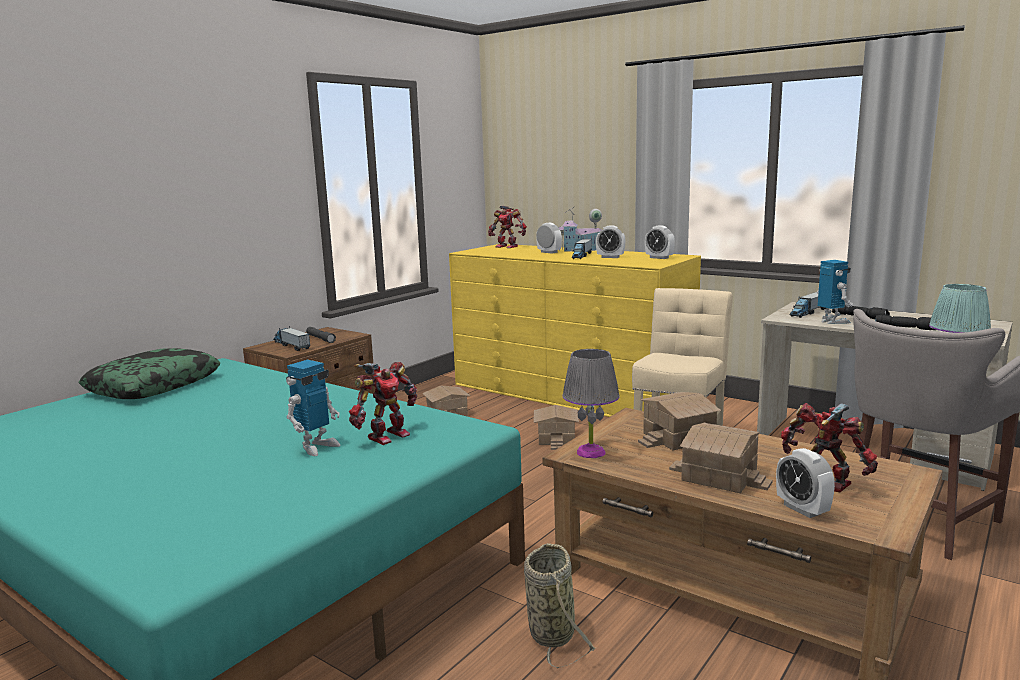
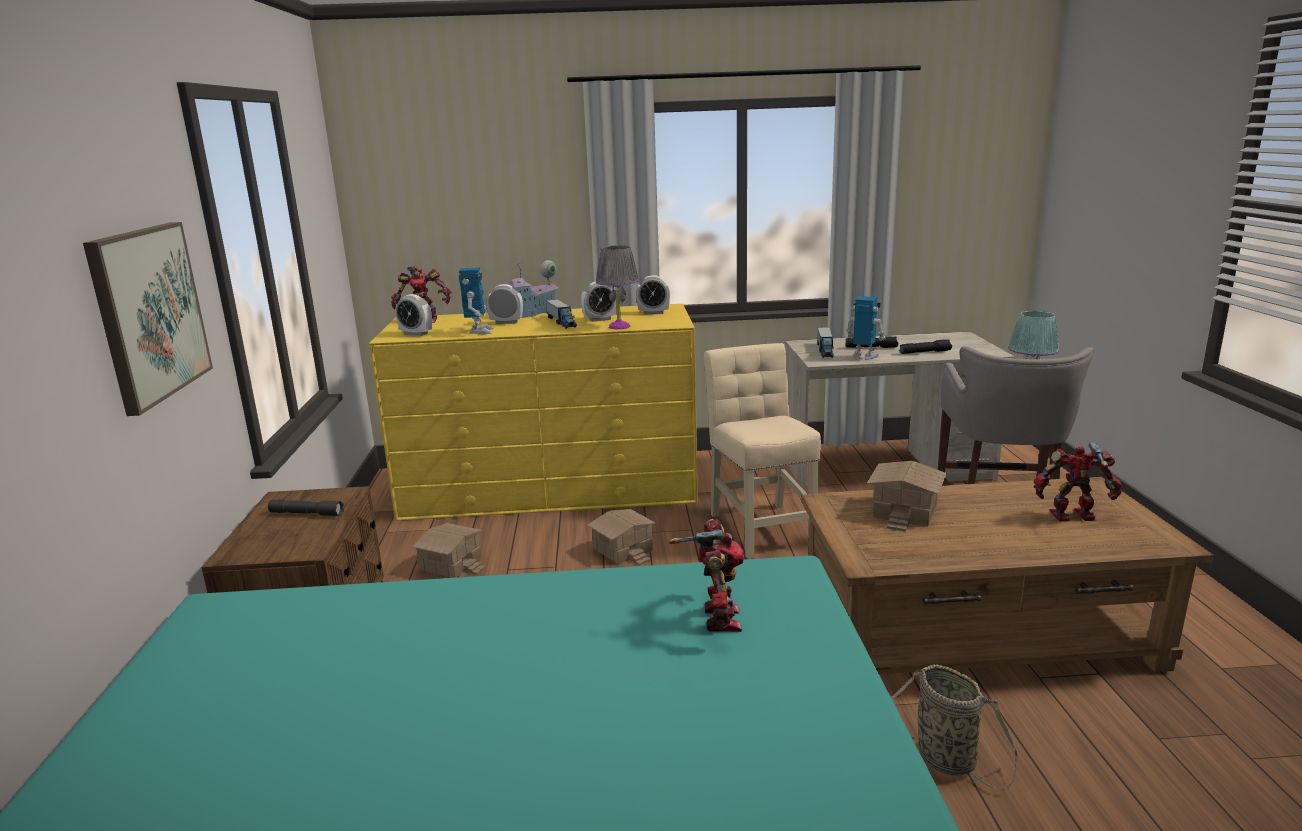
camera: 40 degrees left, 5 degrees up
(154, 385) = (179, 686): pillow -> none
(240, 198) = (149, 313): none -> picture
(291, 345) = (283, 538): toy truck -> none
(316, 447) = (675, 669): toy robot -> toy robot (479, 331)
(591, 452) = (875, 555): grey table lamp -> grey table lamp (619, 326)
(718, 476) = (1005, 539): toy house -> none
(802, 509) = (1104, 545): alarm clock -> alarm clock (416, 334)

